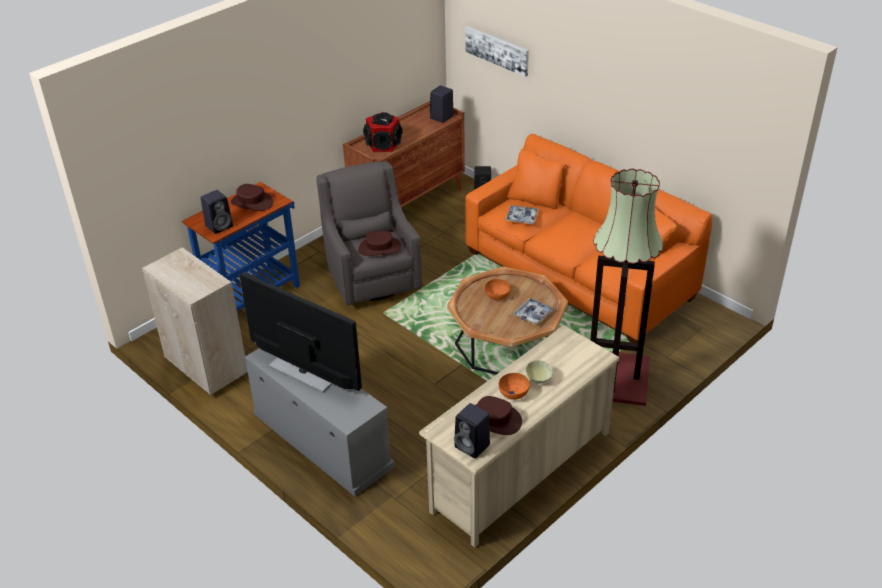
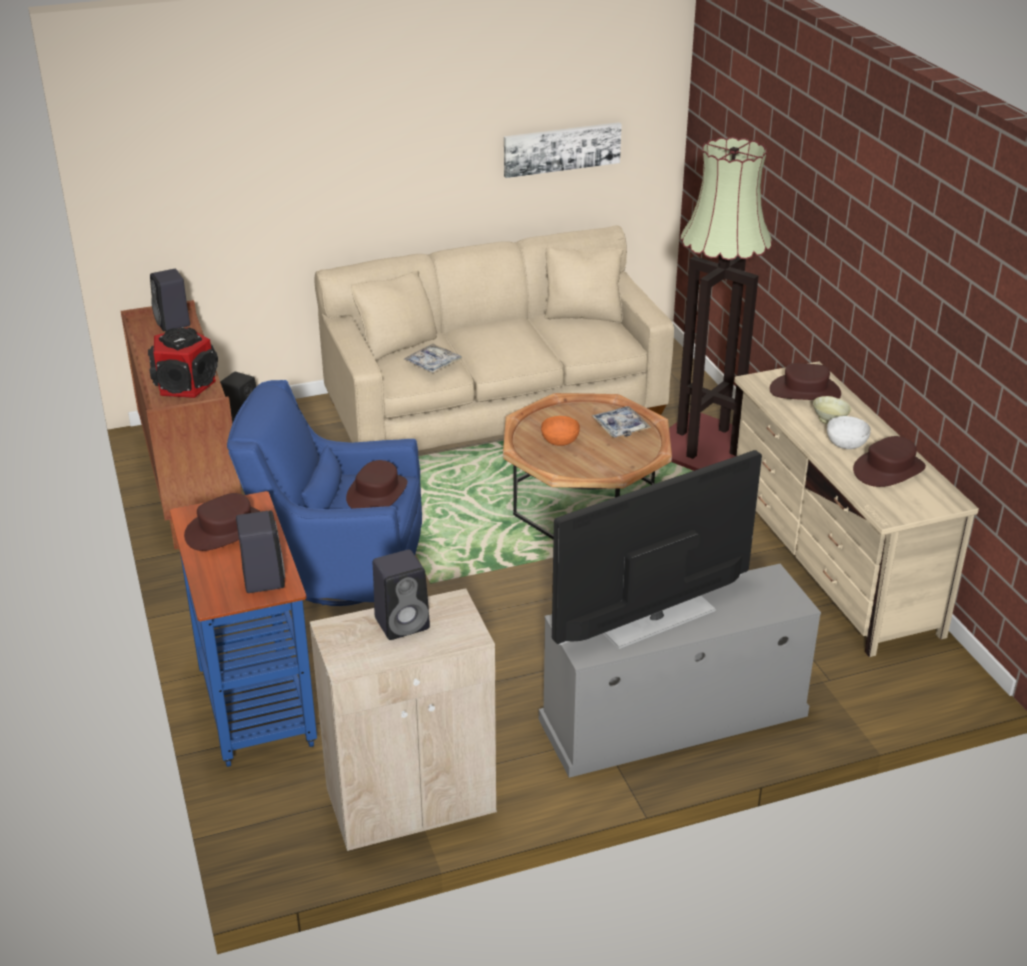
camera: 65 degrees left, 5 degrees down
(372, 278) = (336, 570): grey armchair -> blue armchair
(473, 446) = (932, 497): black speaker -> black speaker (403, 623)
(497, 50) = (215, 175): picture -> picture (561, 148)
(514, 393) = (846, 443): orange bowl -> white bowl
(568, 360) = (805, 391): none -> brown hat
(578, 275) = (495, 407): orange sofa -> beige sofa

